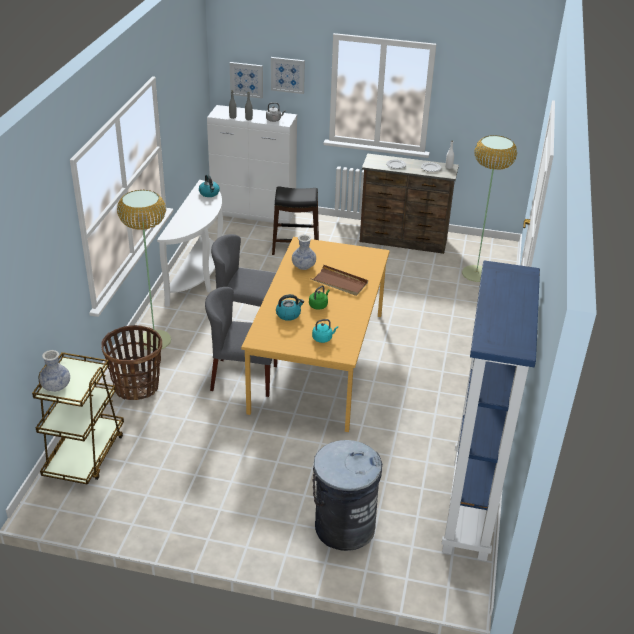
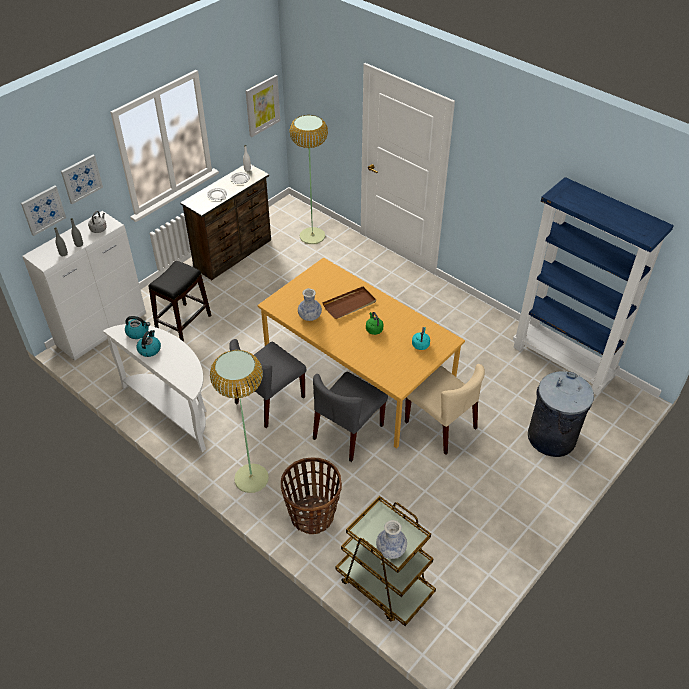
camera: 60 degrees left, 10 degrees up
(288, 314) = (374, 352): kettle -> kettle (149, 349)
(297, 436) = (441, 425): none -> beige chair
(508, 124) = (262, 105): none -> picture

